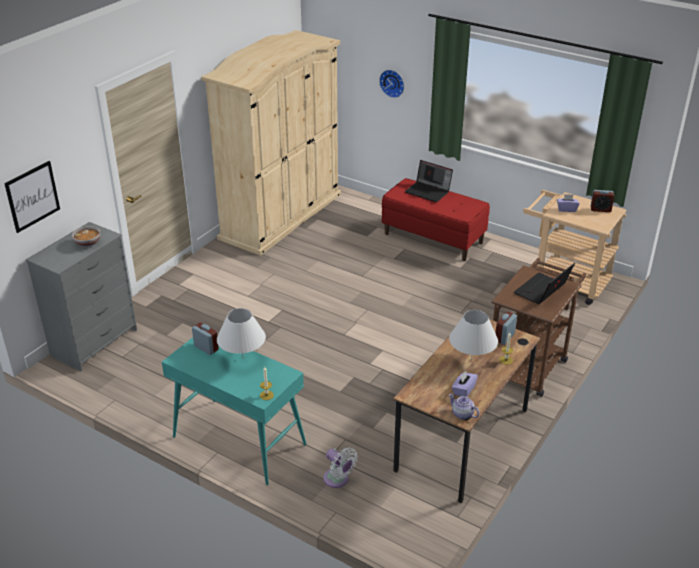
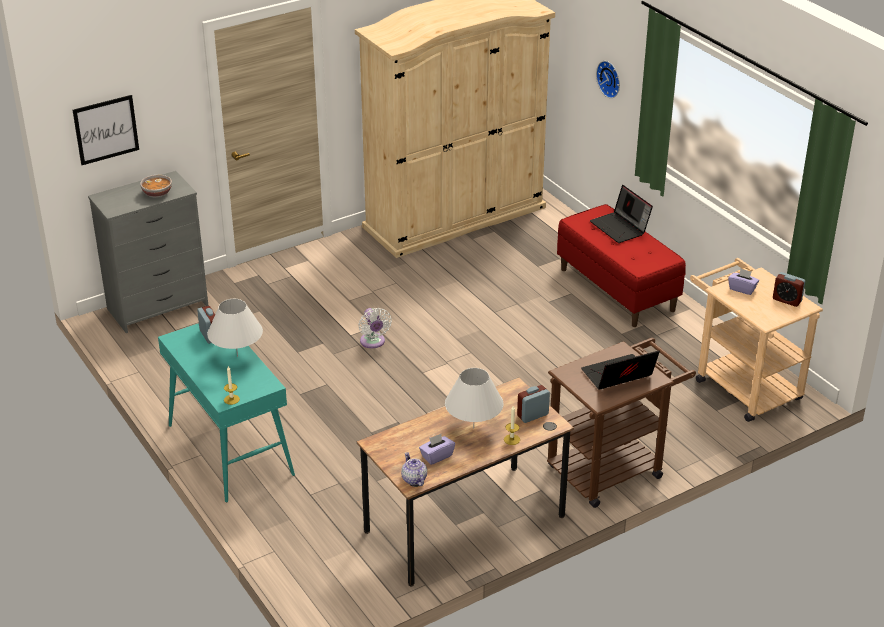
camera: 25 degrees right, 0 degrees up
(338, 480) = (300, 521): white fan -> white fan (373, 342)

